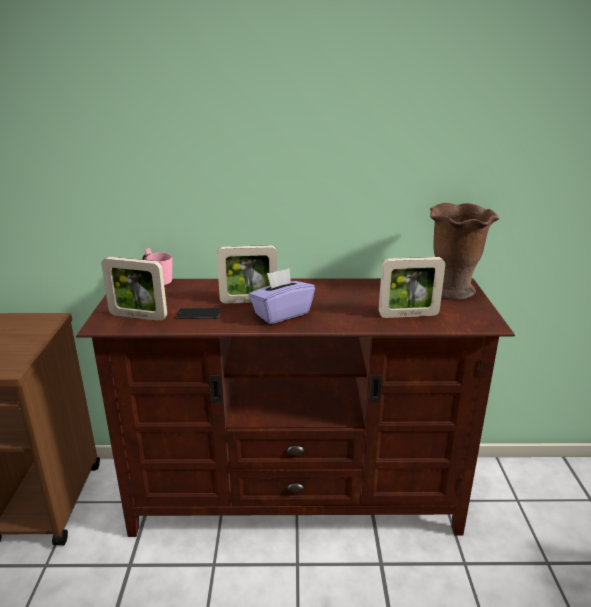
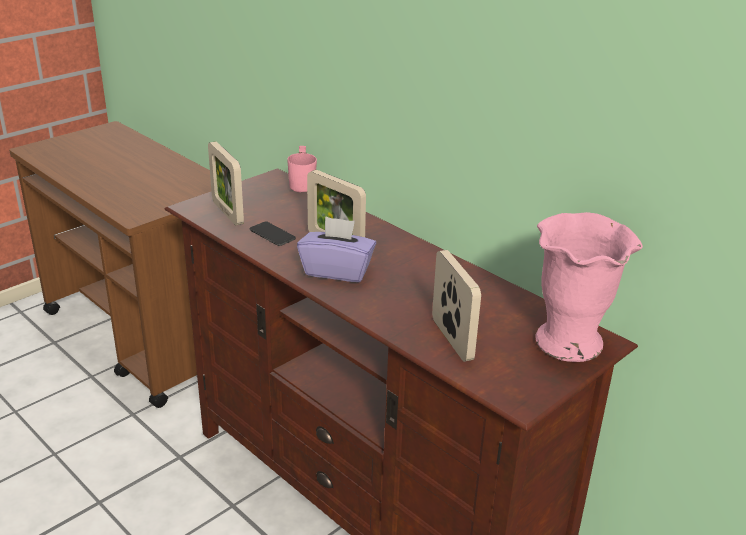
camera: 45 degrees right, 5 degrees up
(408, 315) = (452, 340): picture frame -> picture frame turned 150 degrees counterclockwise
(453, 290) = (569, 343): brown vase -> pink vase

